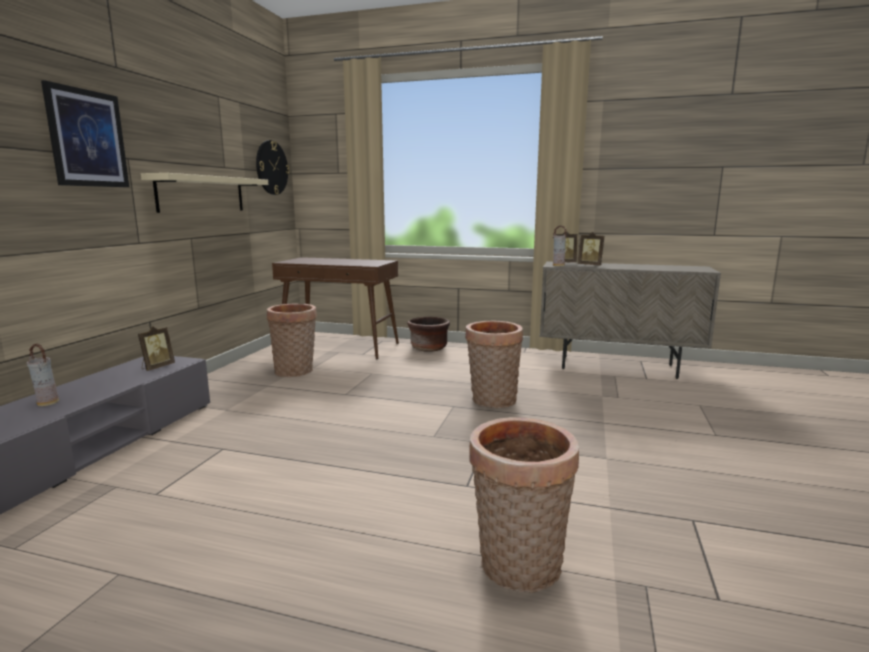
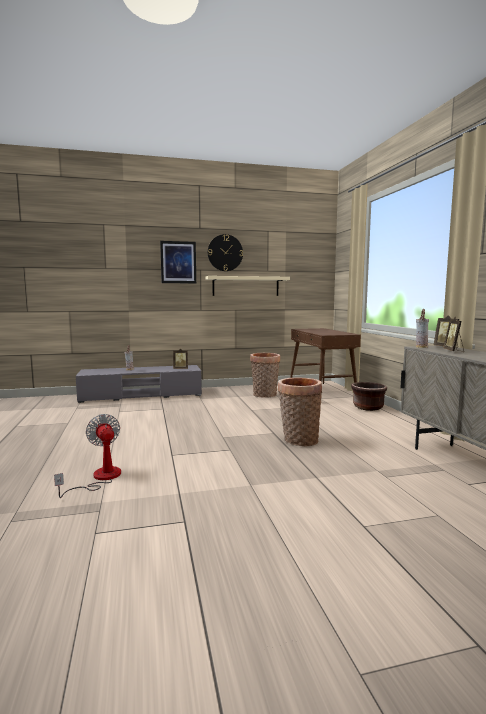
camera: 60 degrees right, 5 degrees down
(271, 167) = (311, 269): wall clock -> wall clock (225, 253)
(518, 569) = (100, 478): basket -> fan

